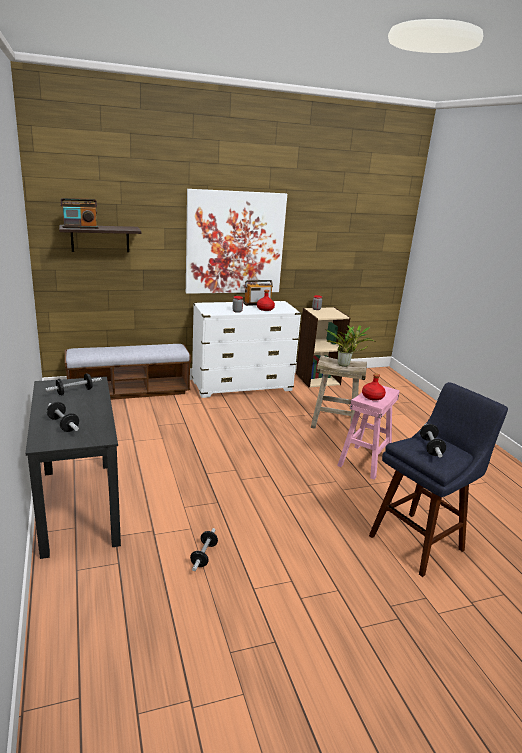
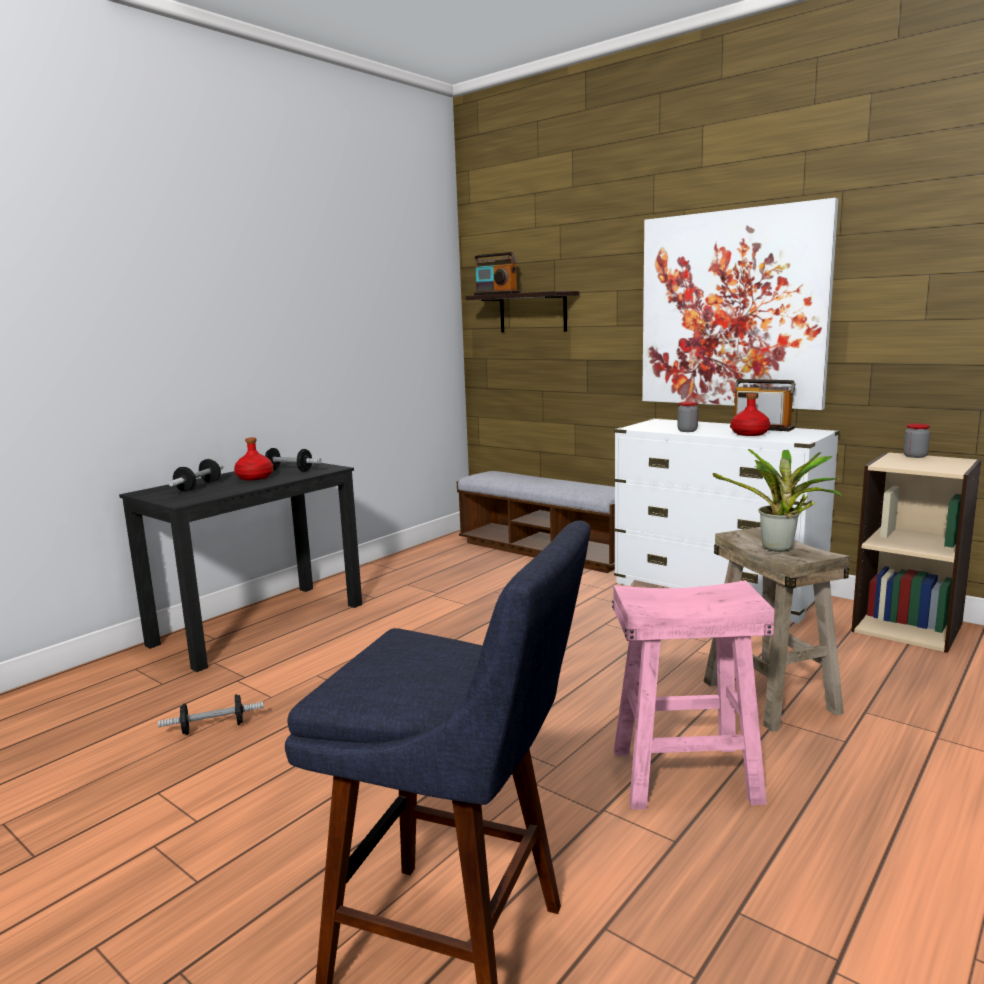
camera: 60 degrees right, 10 degrees down
(372, 397) = (674, 598): red bottle -> red bottle (254, 477)
(430, 447) = (417, 660): dumbbell -> none

